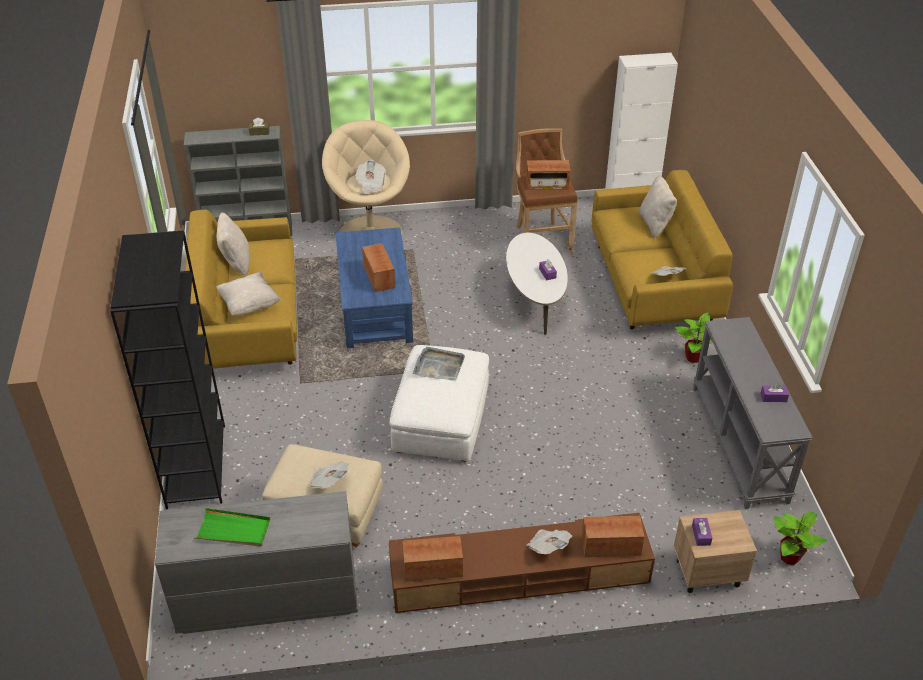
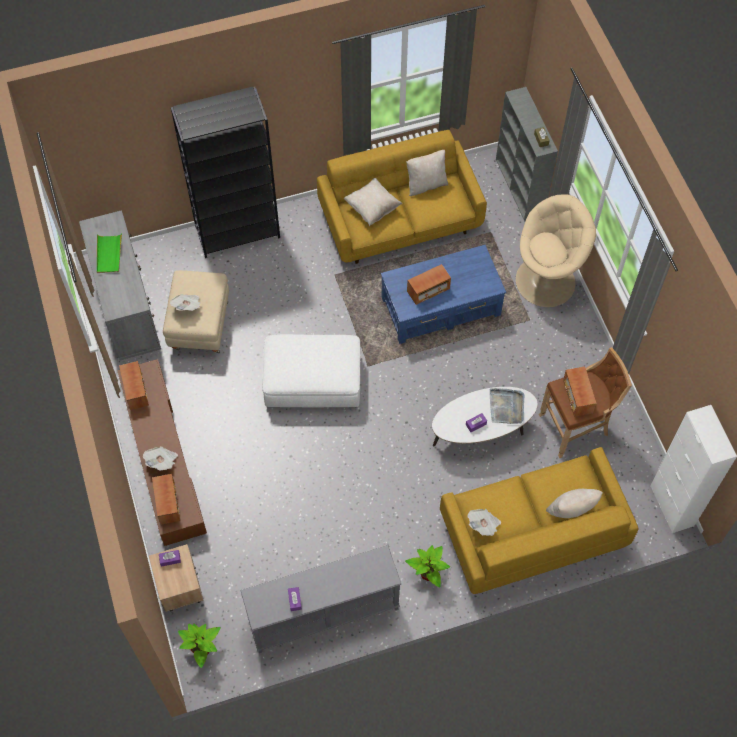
camera: 80 degrees right, 20 degrees up
(370, 184) = (542, 251): newspaper -> none
(439, 366) = (326, 355): grey tray -> grey tray (506, 407)

